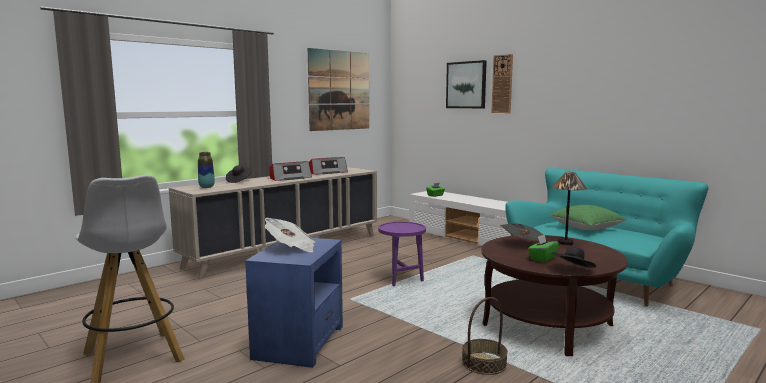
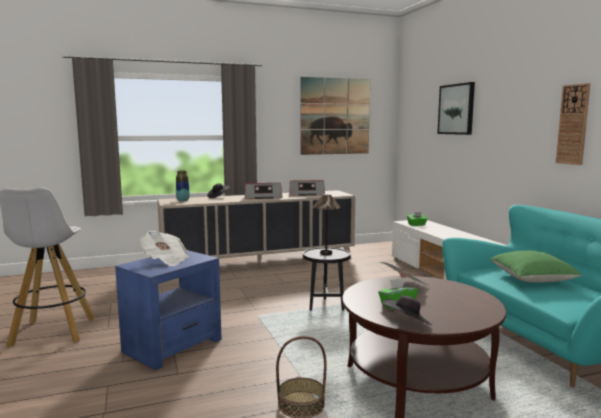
camera: 25 degrees right, 0 degrees up
(401, 279) = (326, 305): purple side table -> black side table
(502, 84) = (488, 107): wall clock -> wall clock (573, 124)
(565, 243) = (456, 292): table lamp -> table lamp (326, 253)

